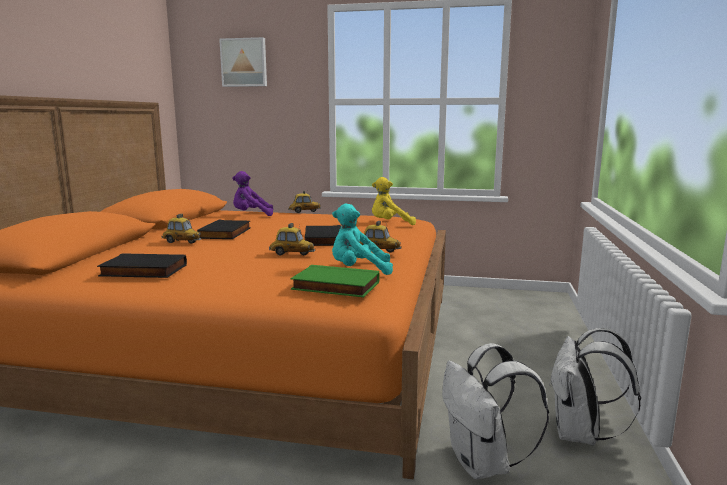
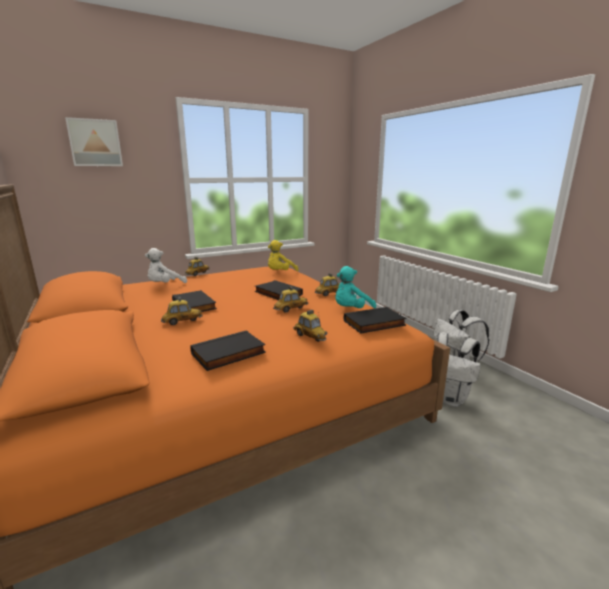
camera: 40 degrees left, 5 degrees up
(237, 278) = (310, 337): none -> toy car
(251, 215) = (165, 285): purple plush toy -> white plush toy
(334, 286) = (374, 324): green book -> black book

